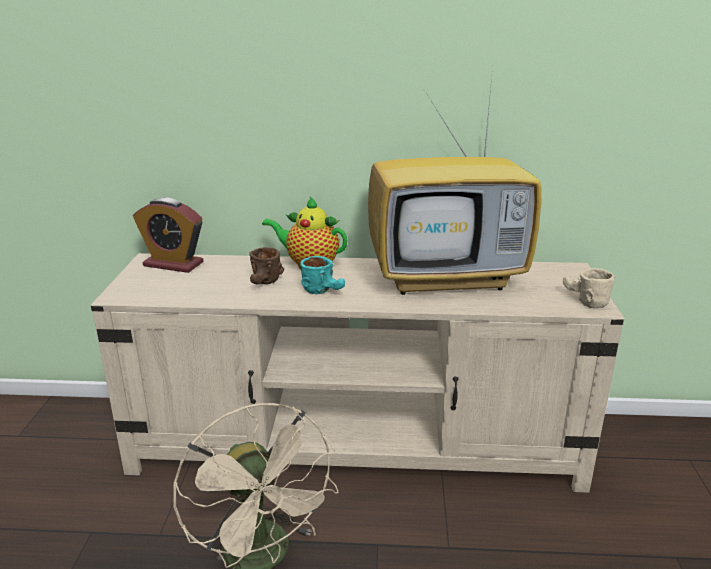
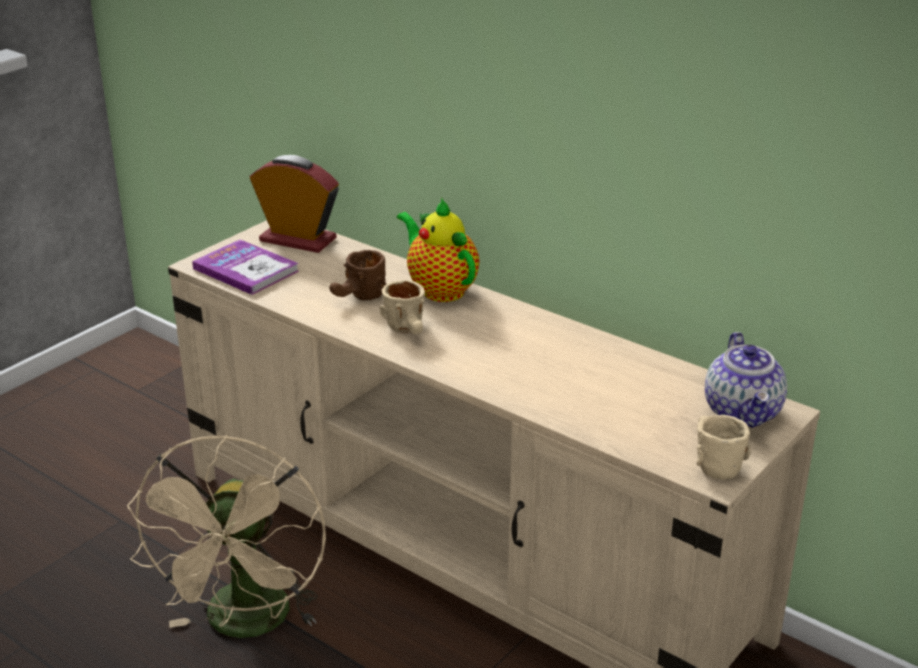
camera: 35 degrees right, 5 degrees up
(159, 290) = (246, 270): none -> book
(173, 264) = (298, 240): alarm clock -> alarm clock turned 150 degrees clockwise
(325, 291) = (410, 331): turquoise mug -> beige mug
(448, 278) = (581, 364): television -> none
(559, 274) = (743, 413): none -> teapot

